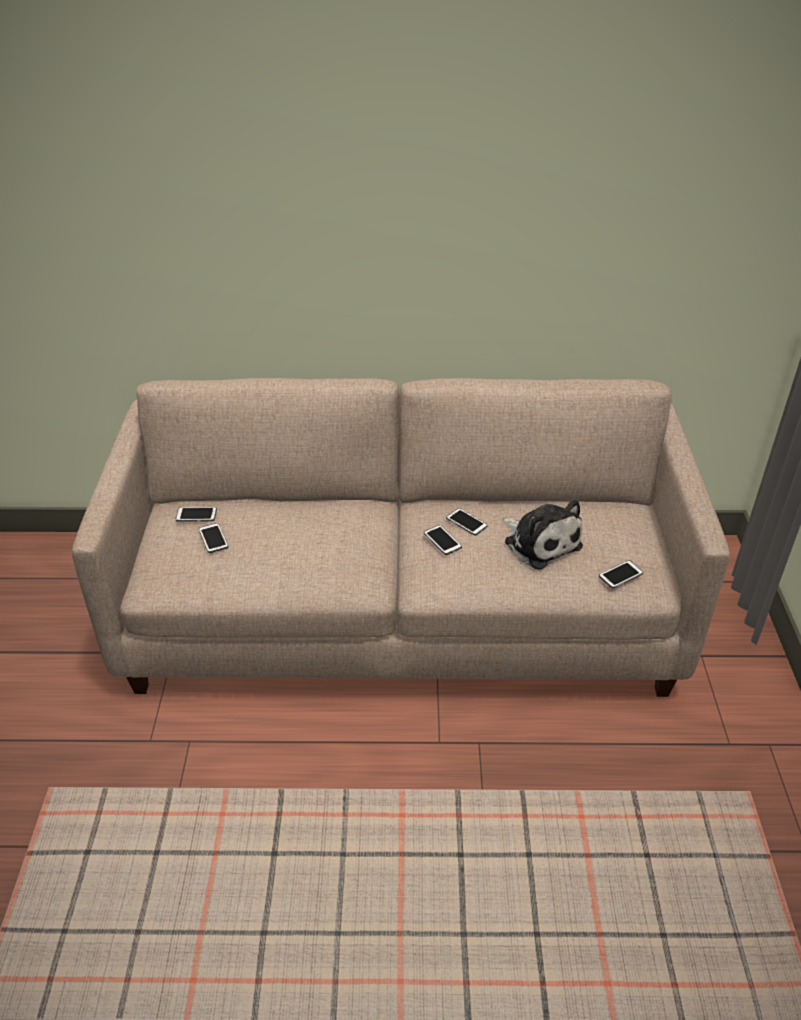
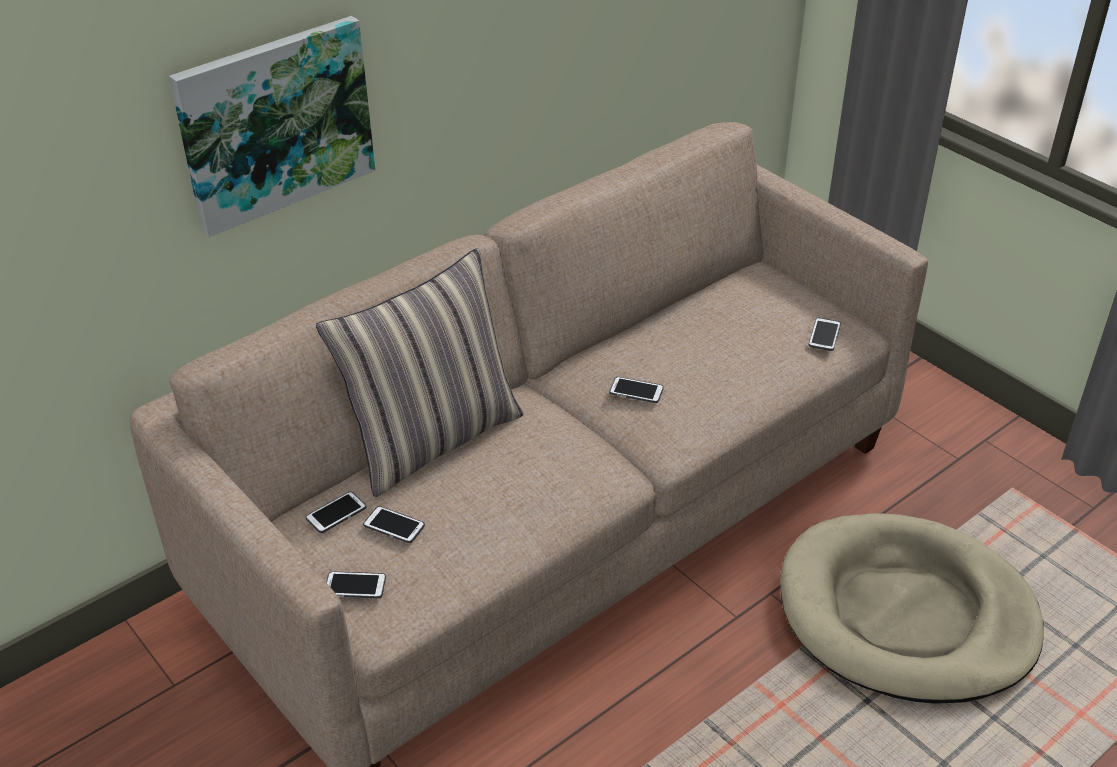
camera: 40 degrees left, 0 degrees up
(261, 248) = (275, 123): none -> picture
(294, 503) = (433, 438): none -> pillow
(466, 522) = (636, 361): phone -> phone (355, 586)
(540, 542) = (724, 343): plush toy -> none
(556, 821) = (906, 614): none -> beige dog bed

